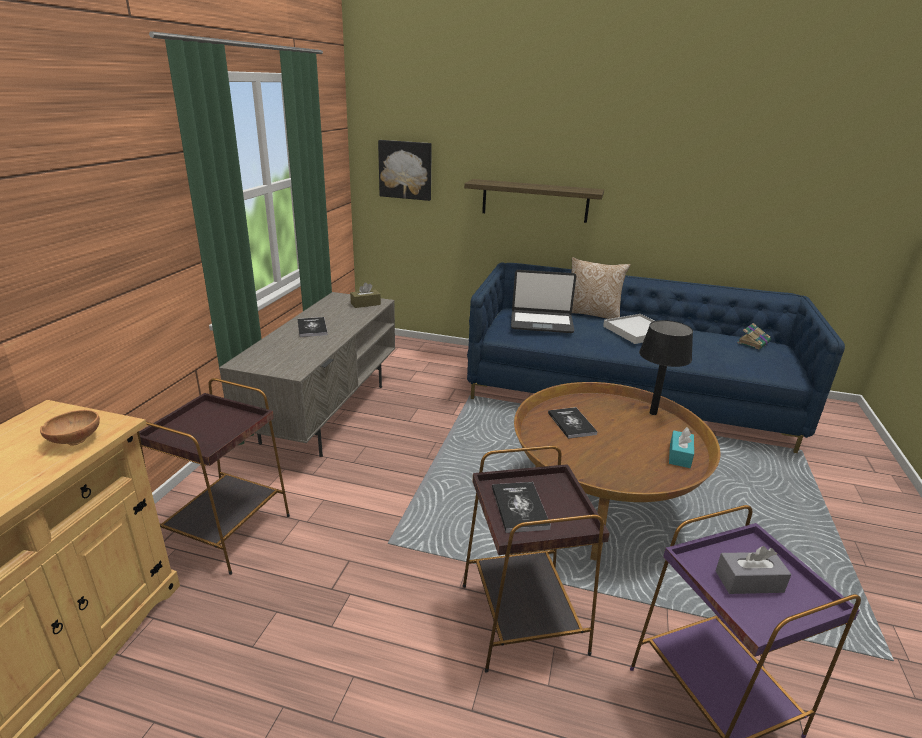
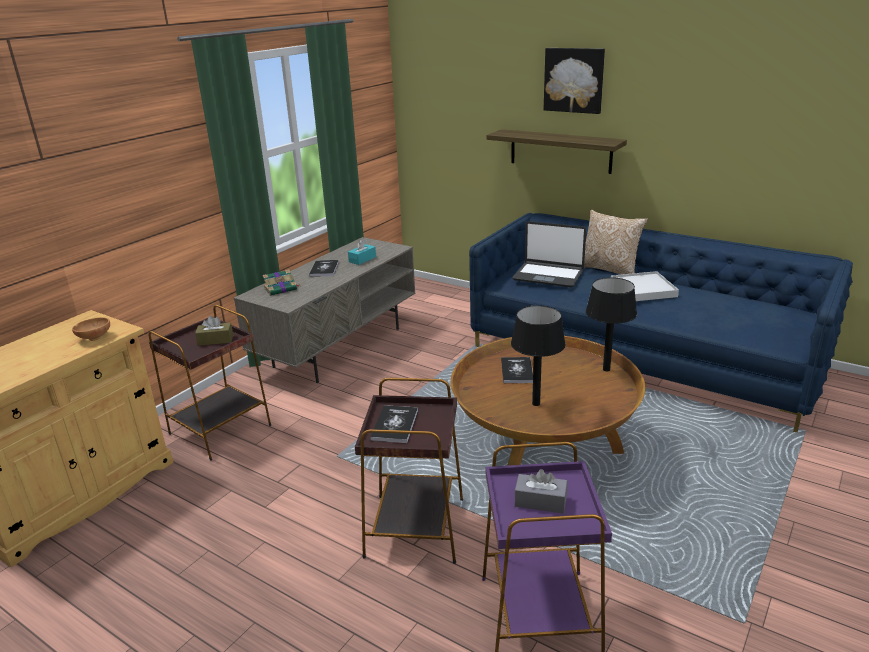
camera: 20 degrees right, 0 degrees up
(365, 304) = (384, 249): brown tissue box -> brown tissue box (215, 340)
(405, 170) = (442, 120): picture -> picture (574, 80)
(616, 458) = (536, 404): none -> black table lamp
(679, 455) = (600, 409): turquoise tissue box -> turquoise tissue box (362, 259)
(753, 342) = (769, 308): book -> book (281, 289)

